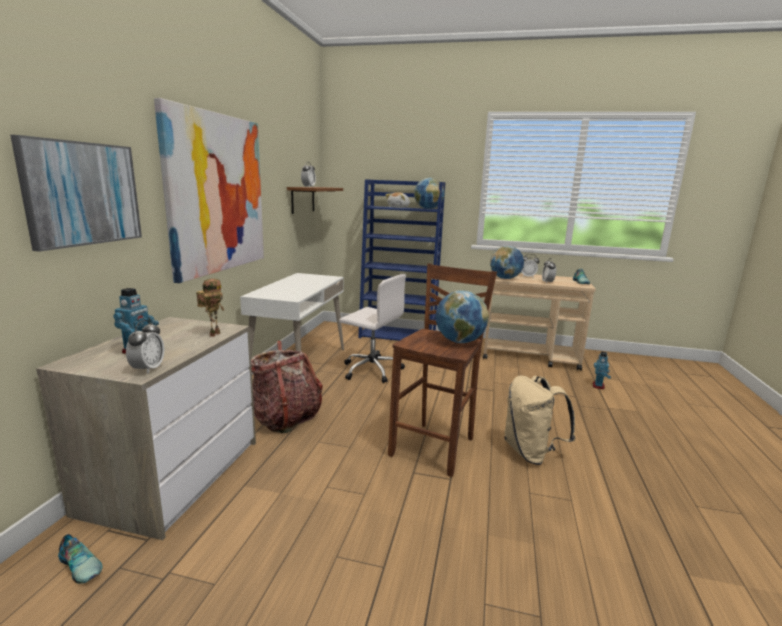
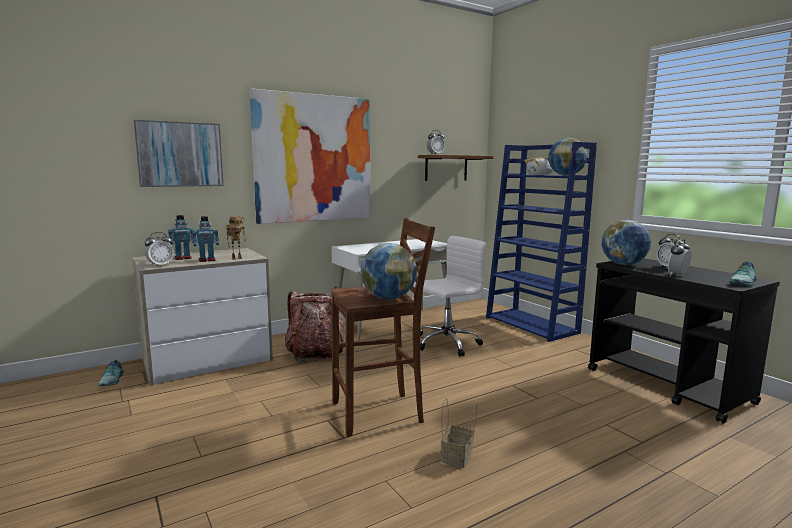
camera: 45 degrees right, 5 degrees down
(371, 369) = (445, 343): white office chair -> white office chair turned 105 degrees counterclockwise
(530, 357) = (668, 386): beige cart -> black cart
(531, 453) = (457, 457): beige backpack -> basket
(598, 386) = (713, 447): toy robot -> toy robot (207, 260)

